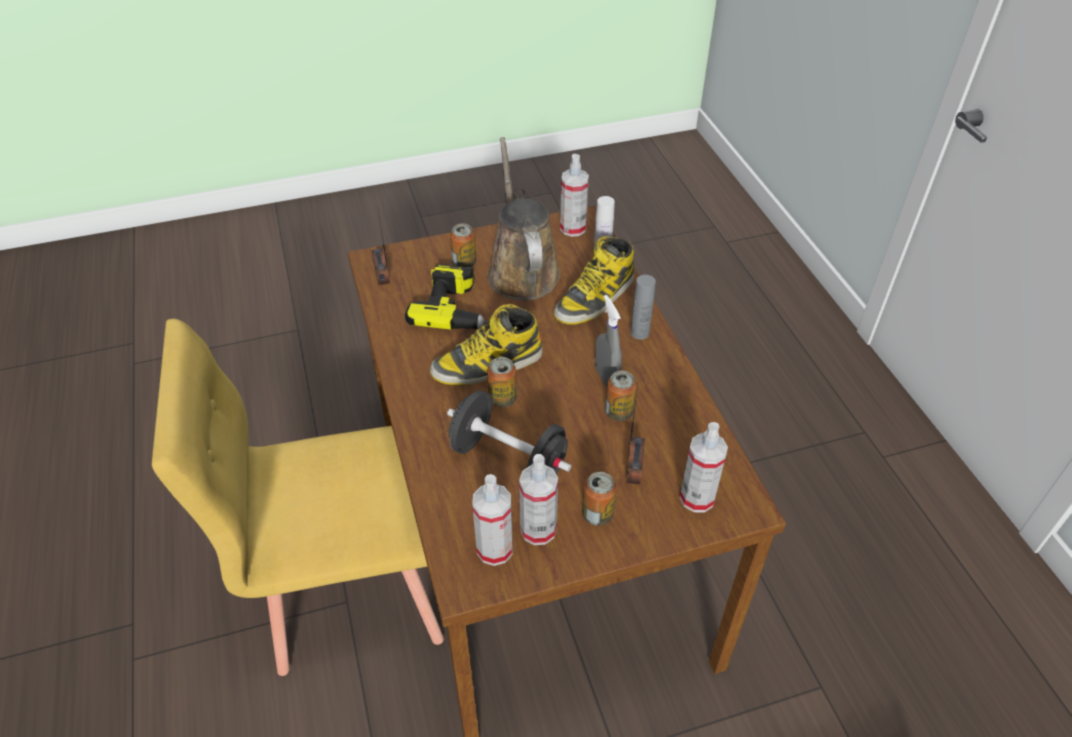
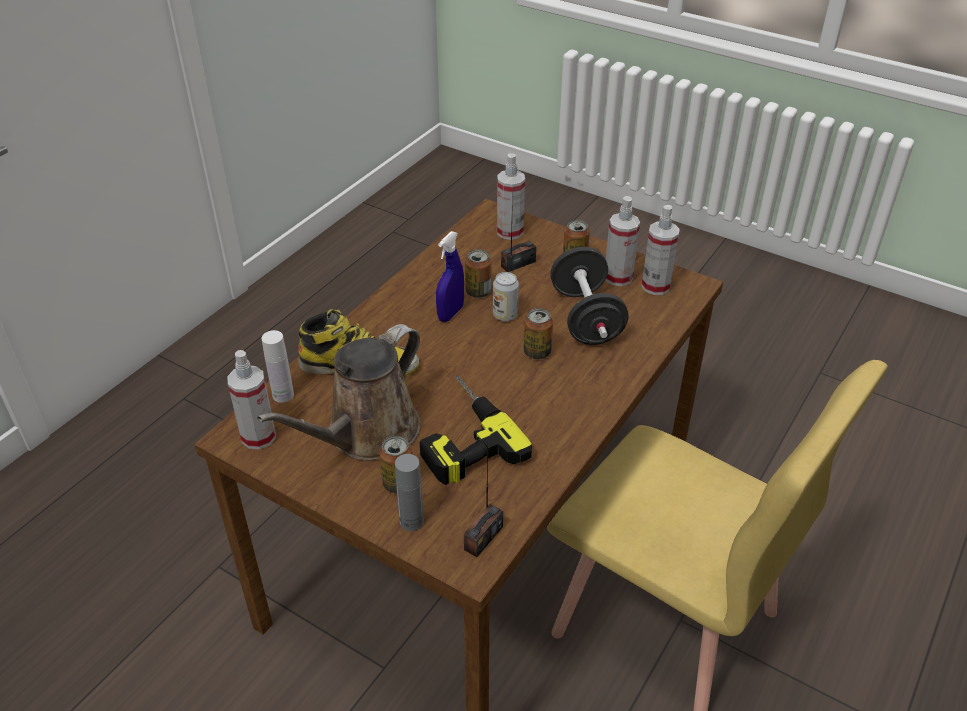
camera: 130 degrees left, 5 degrees down
(487, 365) = (513, 381): boot -> none
(568, 409) = (505, 315): none -> can
(606, 378) = (450, 313): grey spray bottle -> blue spray bottle
(639, 333) = (378, 321): grey bottle -> grey bottle (411, 521)

